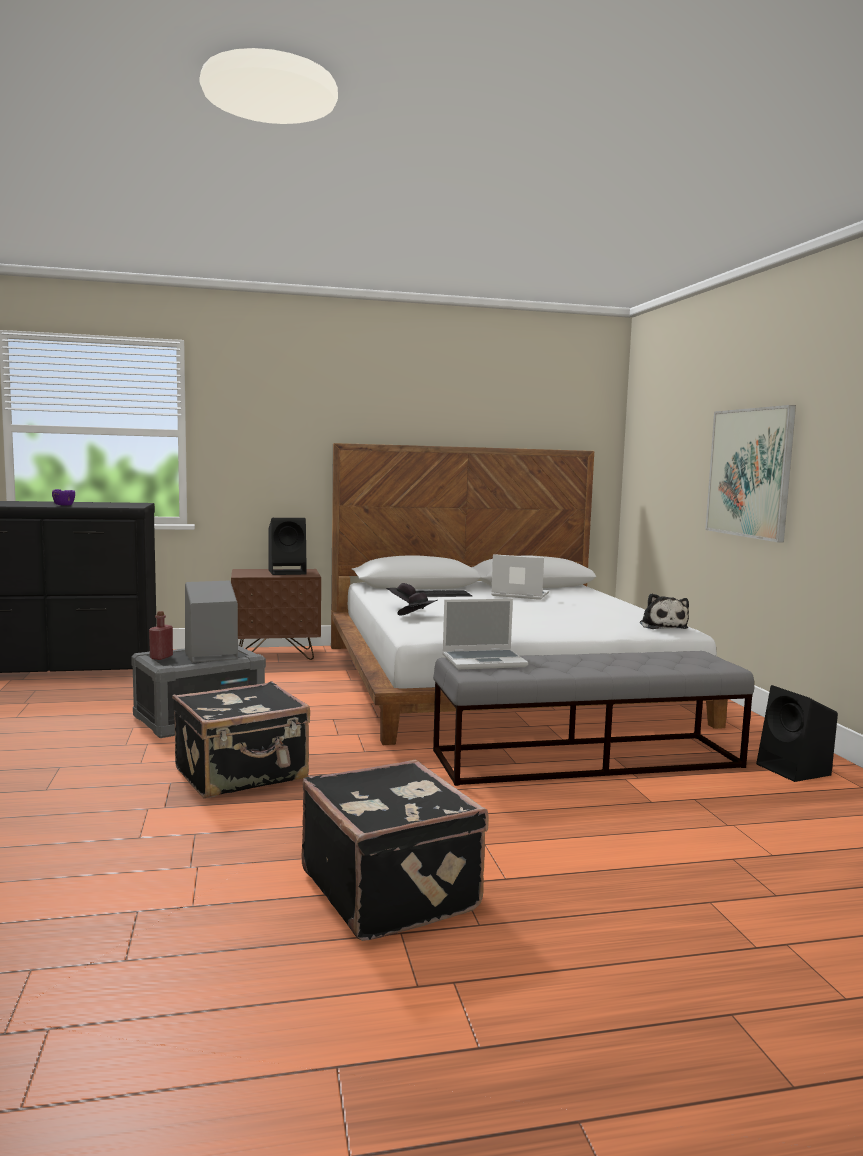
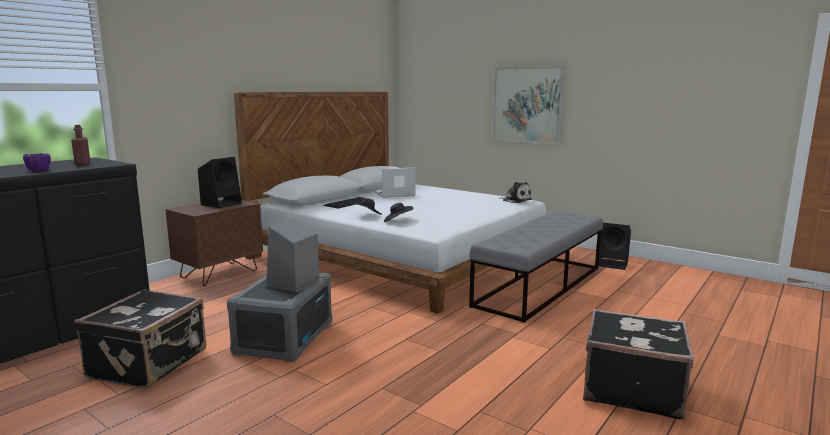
camera: 40 degrees left, 5 degrees up
(161, 657) = (260, 295): red bottle -> red bottle (82, 163)
(242, 774) = (411, 363): black suitcase -> black suitcase (150, 364)
(484, 661) = (502, 240): laptop -> none

